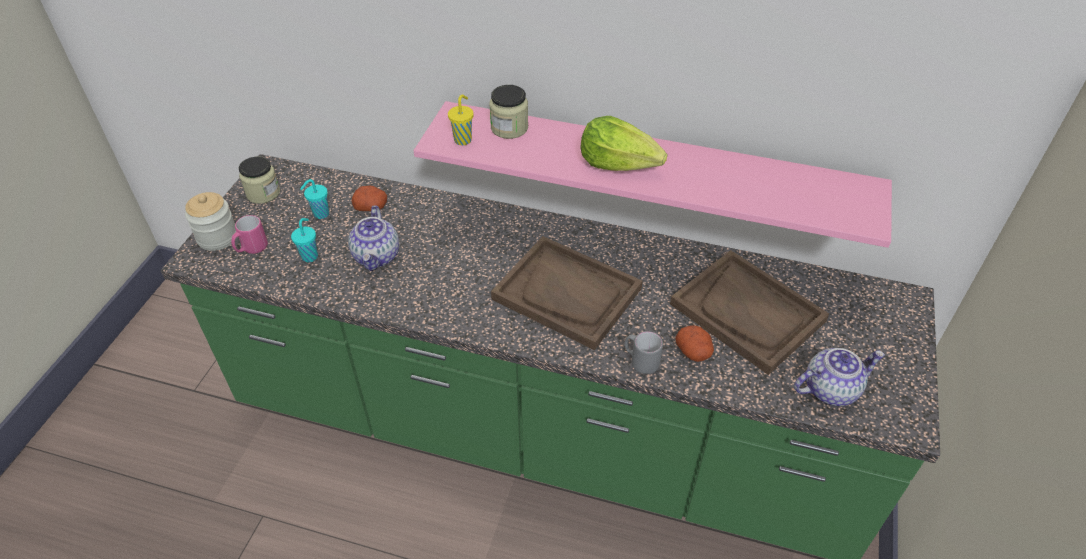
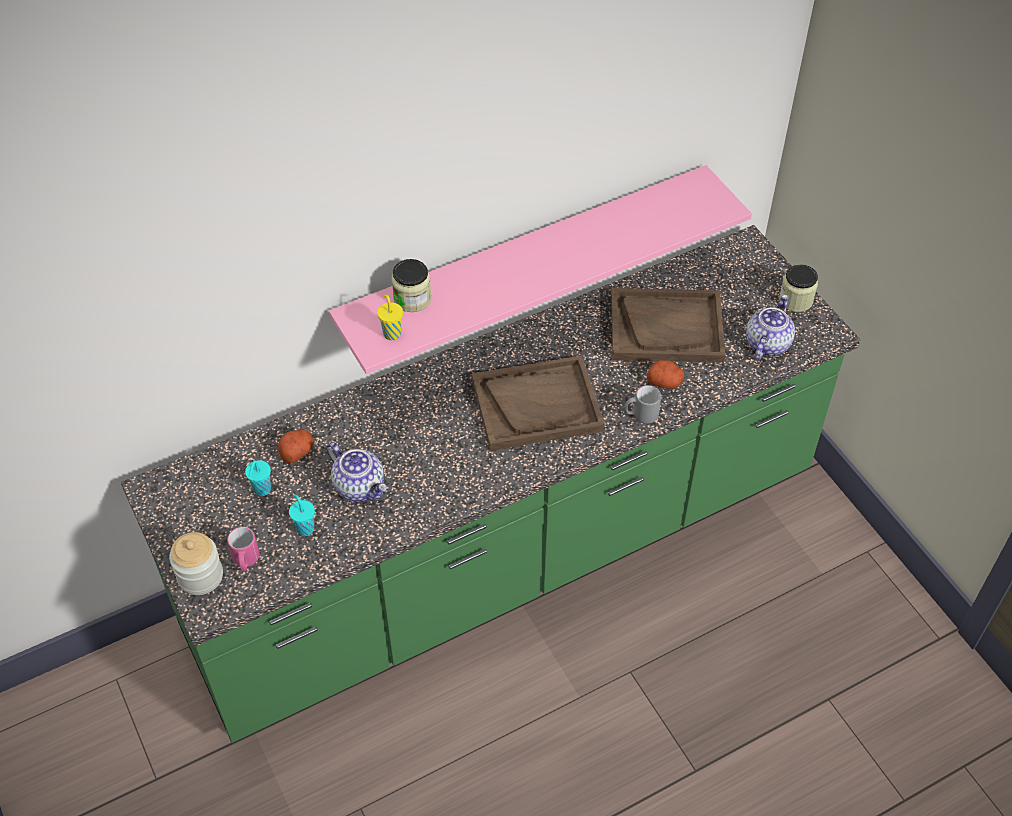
camera: 45 degrees left, 5 degrees up
(263, 193) = (182, 511): jar -> jar (795, 300)
(619, 163) = (527, 273): lettuce -> none

